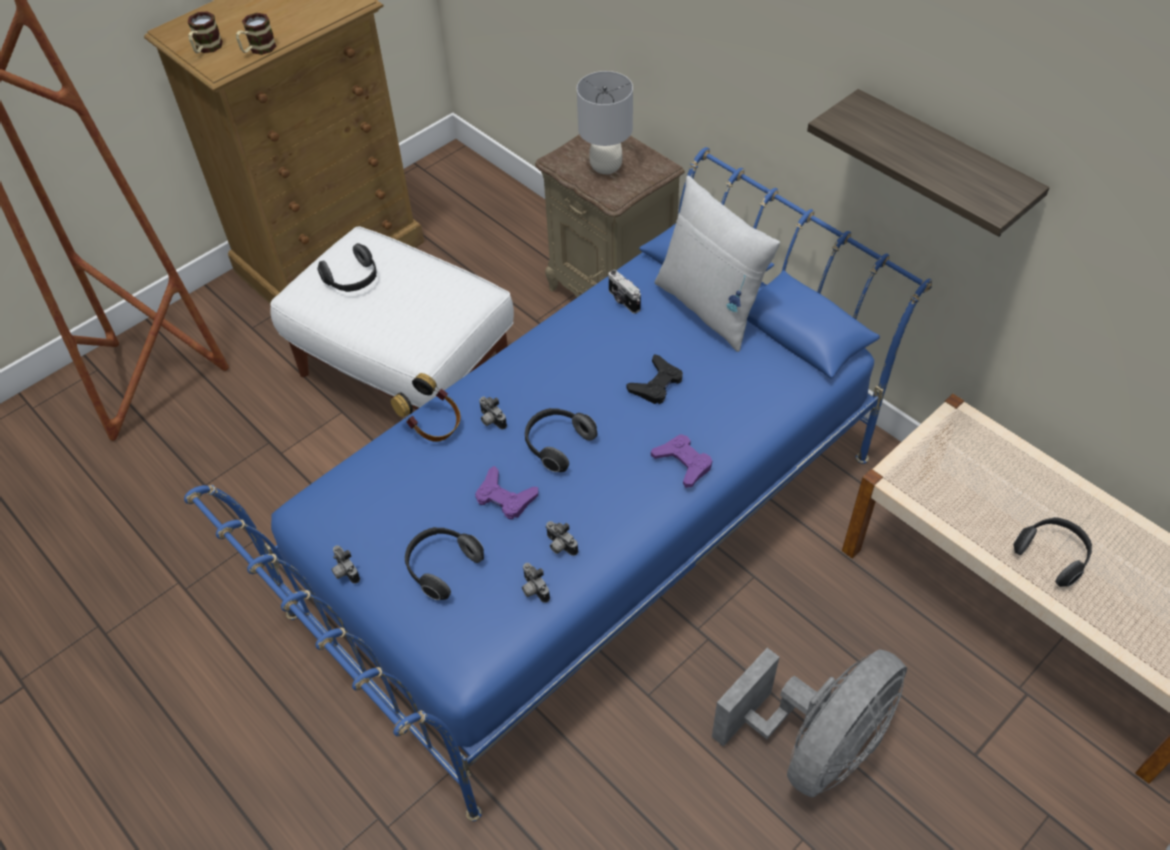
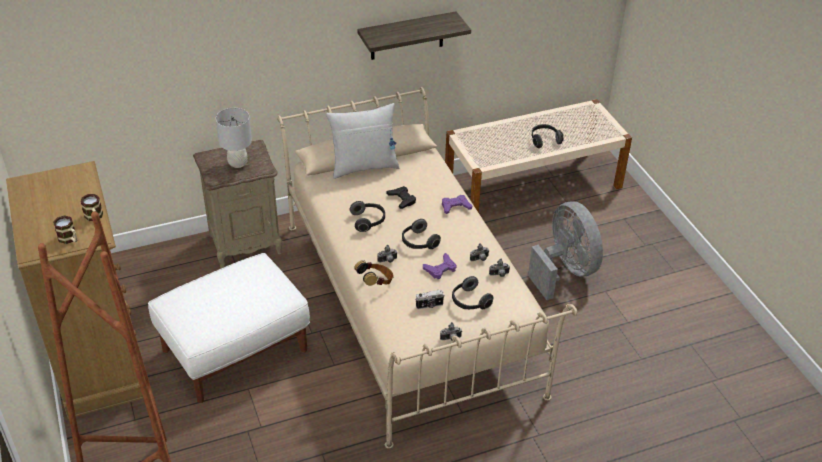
camera: 70 degrees left, 10 degrees down
(353, 280) = (208, 308): headphones -> headphones (368, 221)
(588, 533) = (408, 307): blue bed -> beige bed
(623, 301) = (337, 193): camera -> camera (429, 305)

